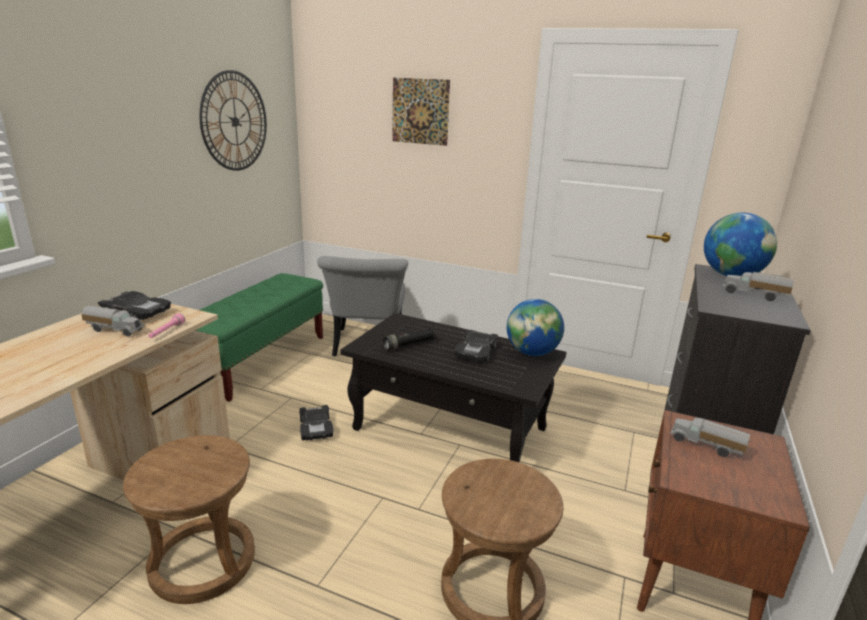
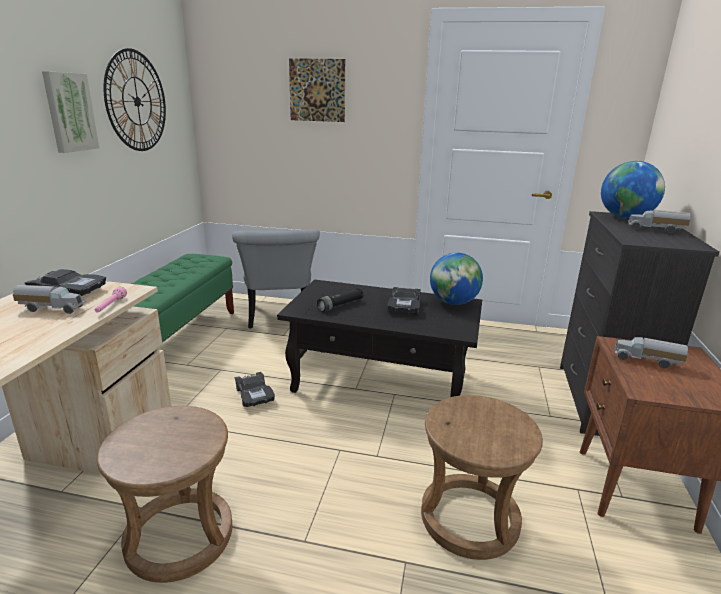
camera: 10 degrees left, 0 degrees up
(162, 136) = (69, 112): none -> picture

